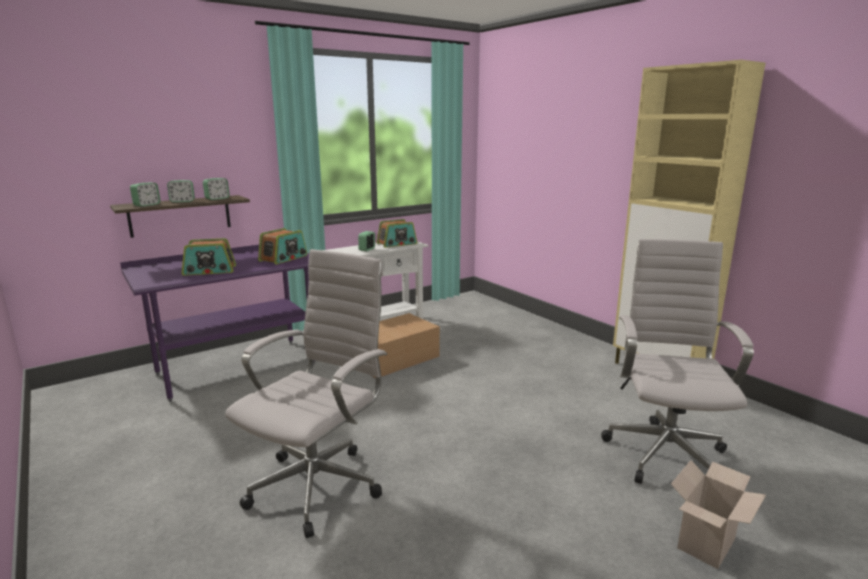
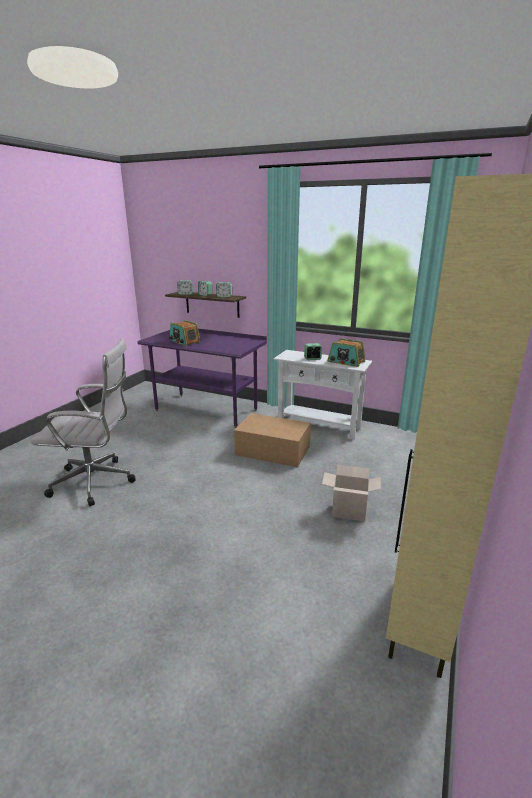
camera: 60 degrees right, 5 degrees up
(283, 258) = (230, 346): radio -> none
(664, 452) = (225, 651): white office chair -> none
(707, 545) = (72, 707): cardboard box -> cardboard box (347, 512)

